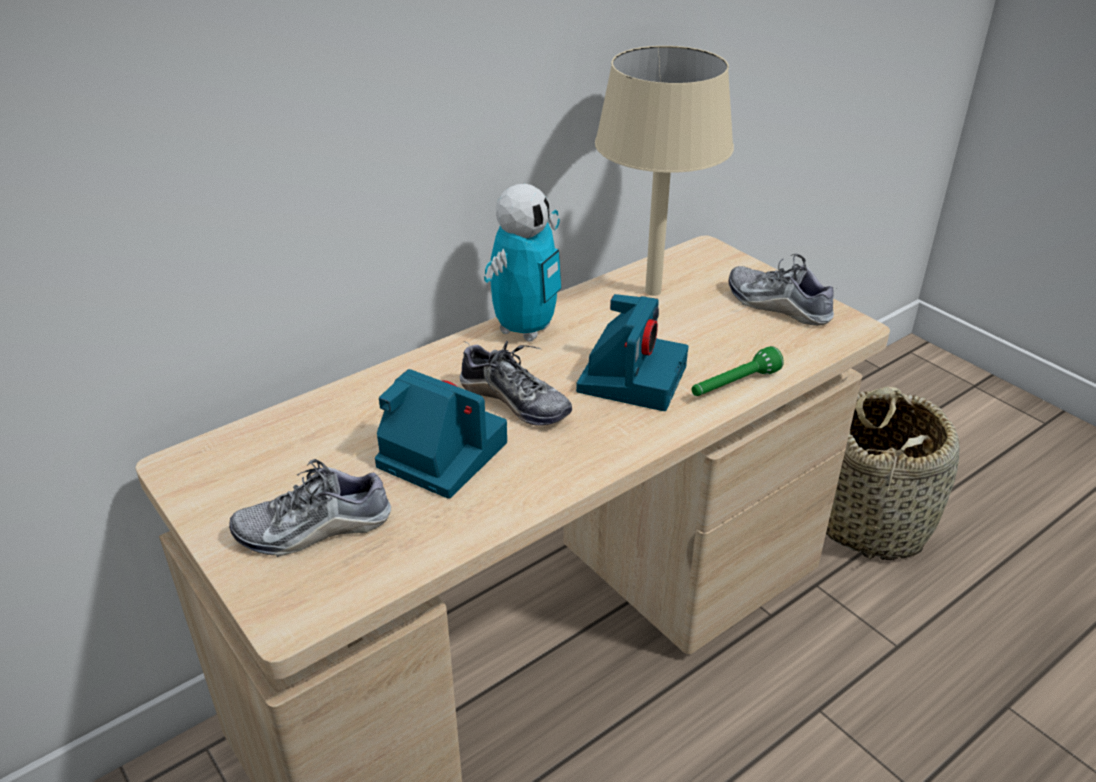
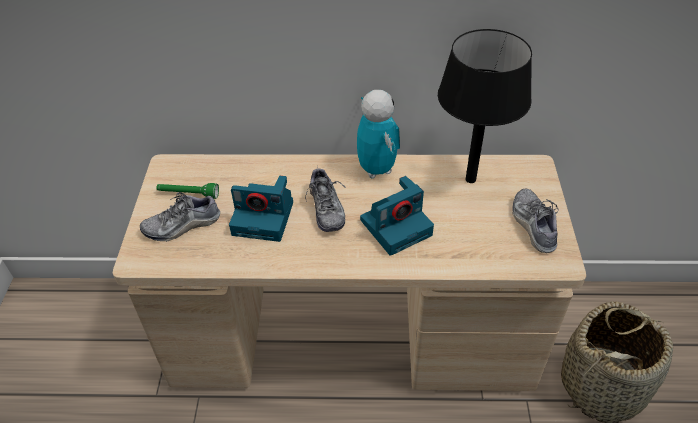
camera: 40 degrees right, 10 degrees up
(314, 528) = (182, 225): shoe -> shoe turned 45 degrees counterclockwise
(439, 453) = (264, 218): camera -> camera turned 120 degrees clockwise
(525, 329) = (376, 169): toy robot -> toy robot turned 90 degrees counterclockwise
(653, 292) = (470, 179): beige table lamp -> black table lamp
(734, 385) = (444, 261): green flashlight -> green flashlight (188, 194)

